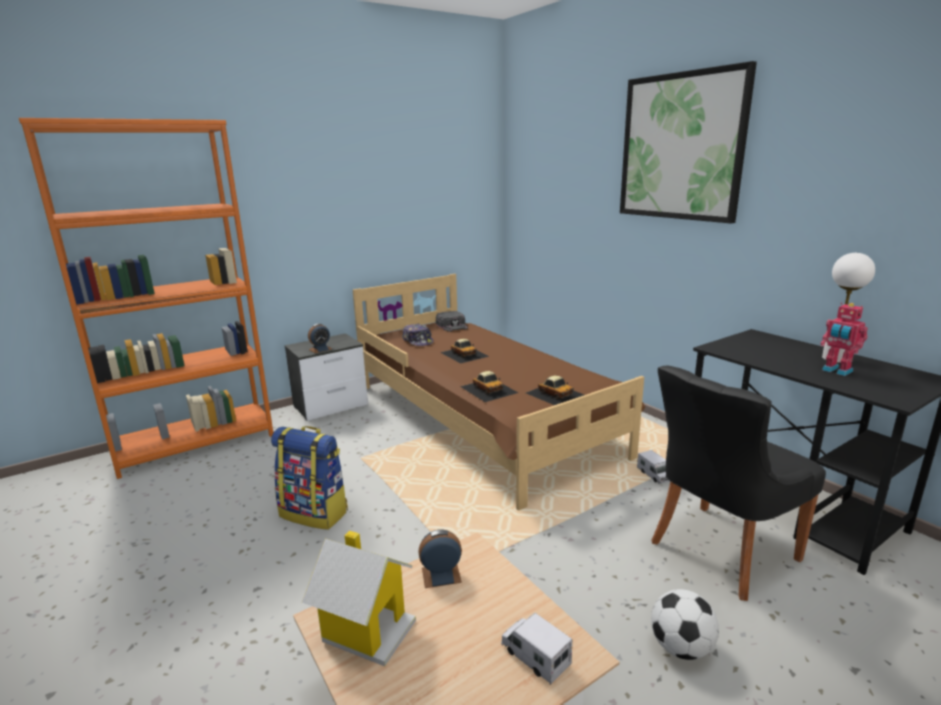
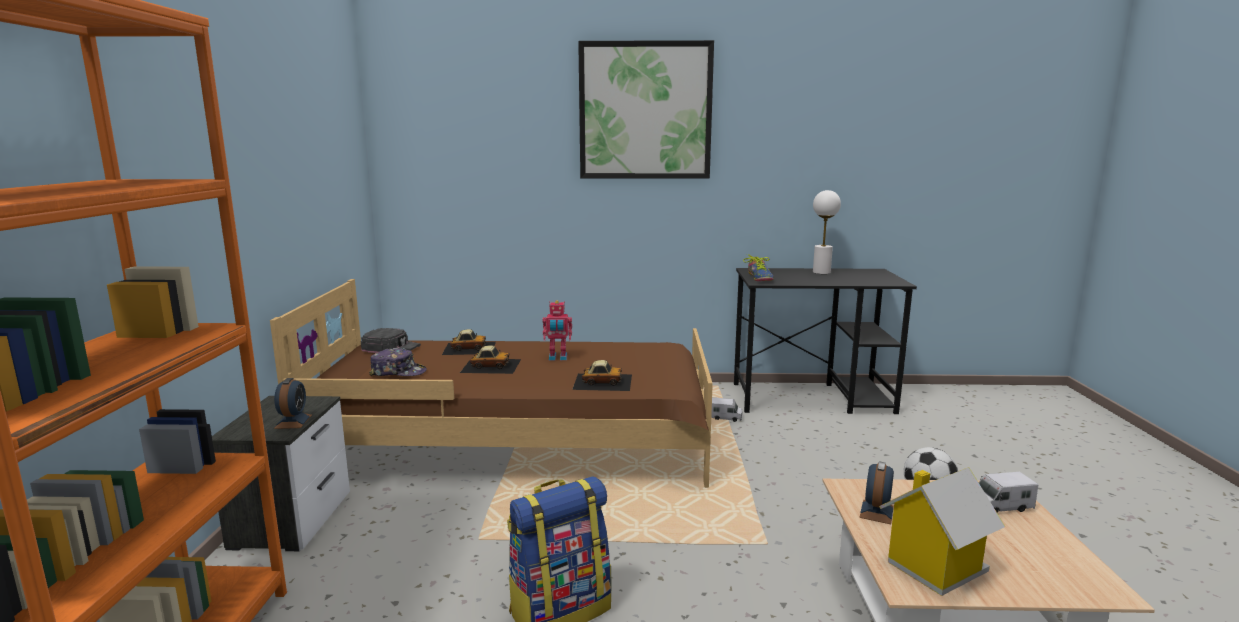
camera: 55 degrees left, 5 degrees down
(556, 394) = (660, 364): toy car -> toy car (469, 348)
(719, 552) = (841, 440): black chair -> none
(732, 344) = (760, 278): none -> shoe
(836, 371) = (842, 277): toy robot -> toy robot (558, 358)

